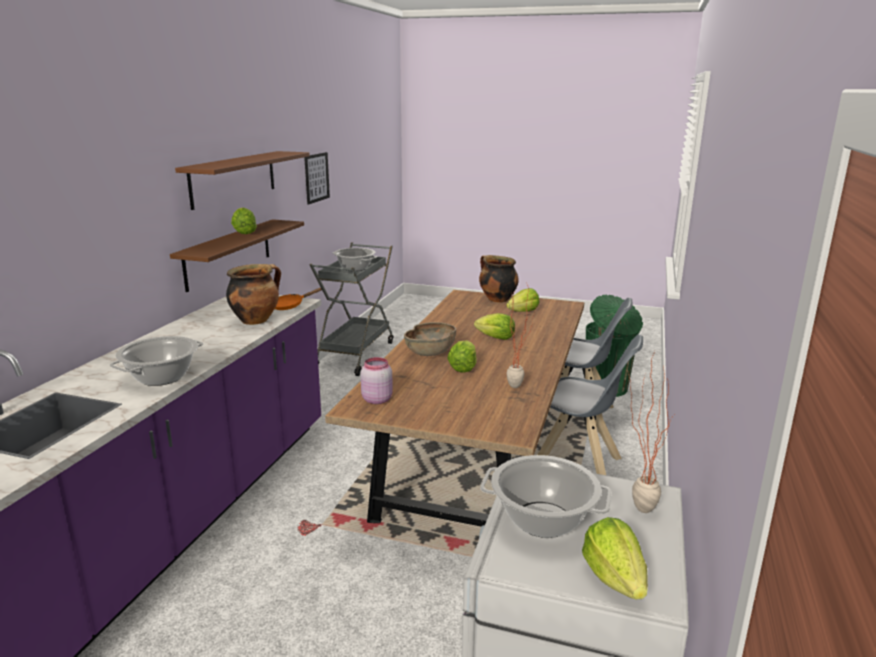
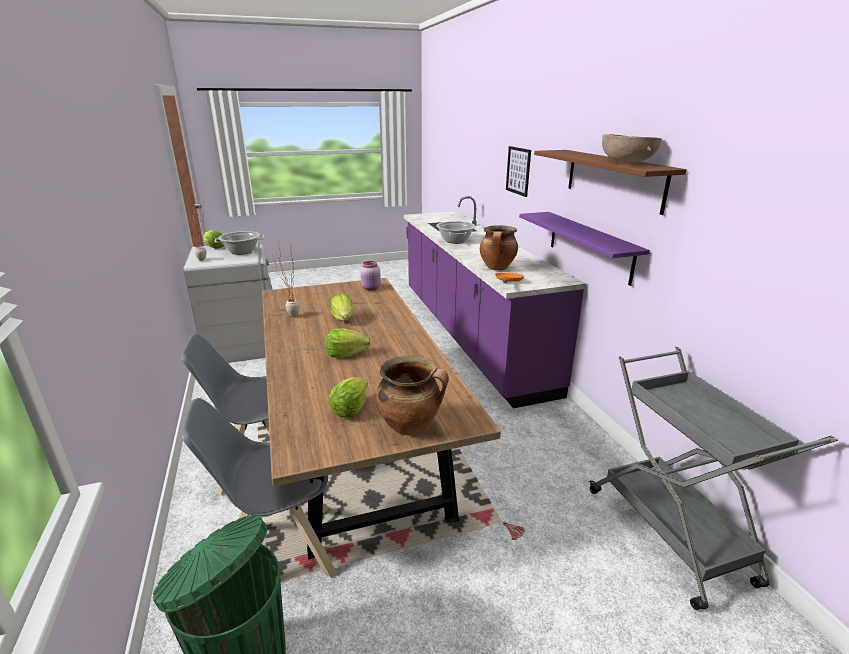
camera: 145 degrees right, 5 degrees up
(228, 253) = (589, 246): brown shelf -> purple shelf
(244, 232) = (589, 231): lettuce -> none
(316, 177) = (775, 247): picture -> picture (518, 171)
(355, 268) = (717, 424): cooking pot -> none
(430, 353) = (383, 323): brown bowl -> brown bowl (626, 162)

